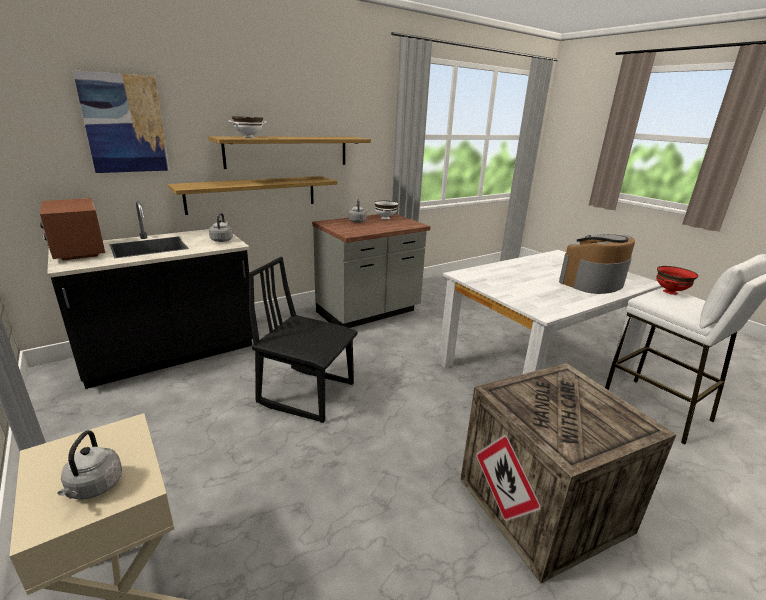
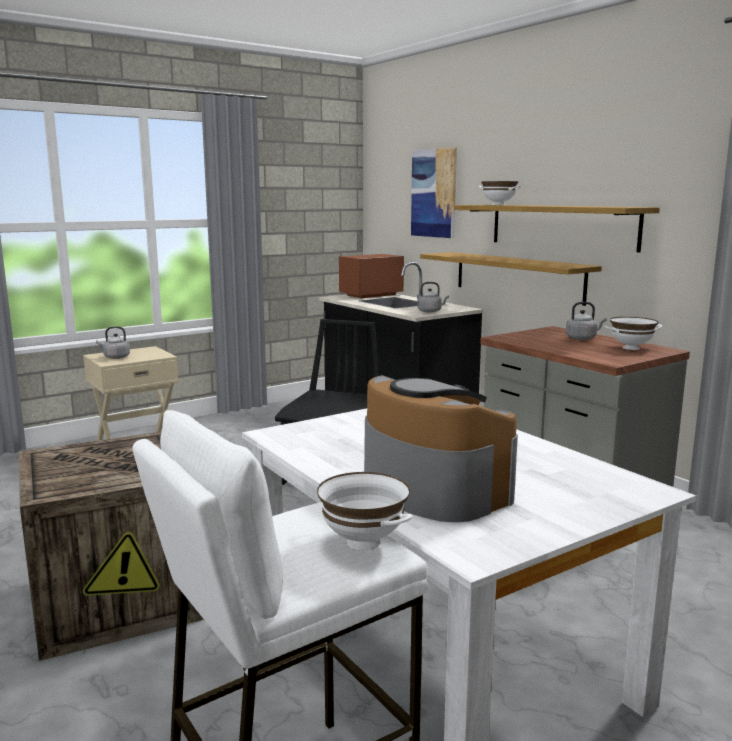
camera: 90 degrees right, 10 degrees down
(670, 292) = (364, 542): red bowl -> white bowl

